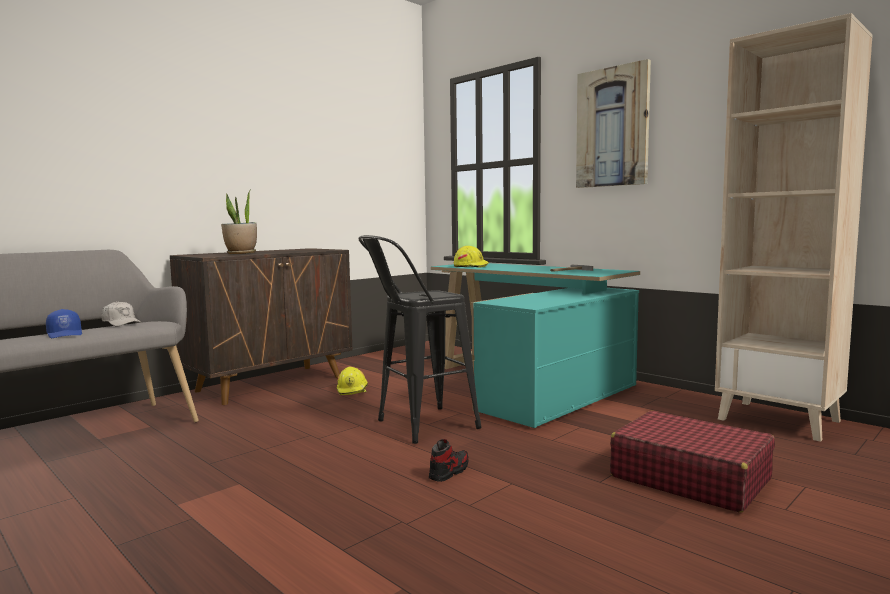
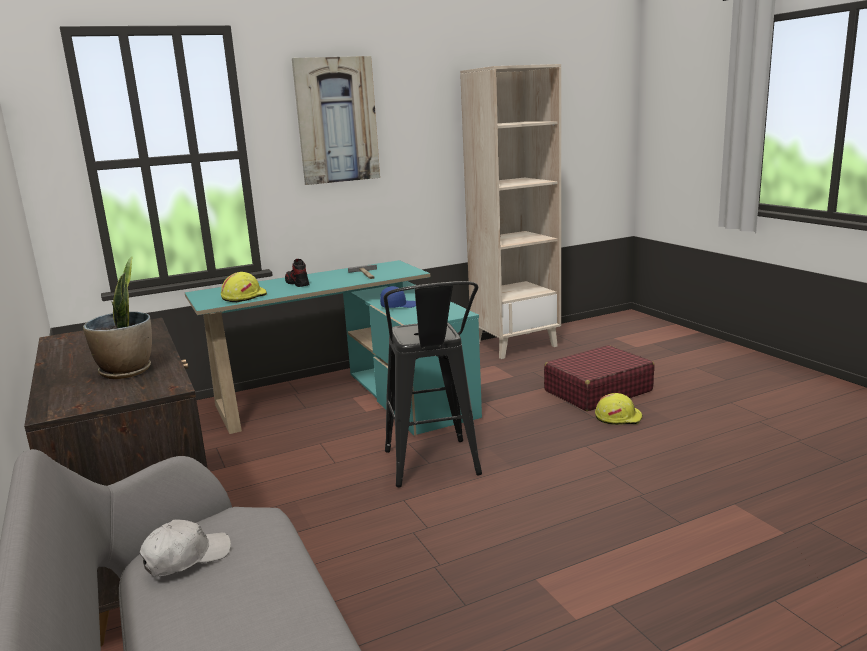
camera: 70 degrees left, 10 degrees up
(65, 334) = (265, 600): blue cap -> blue cap (398, 306)
(352, 390) = (261, 496): yellow hard hat -> yellow hard hat (618, 417)
(449, 472) = (553, 466): shoe -> shoe (297, 283)

